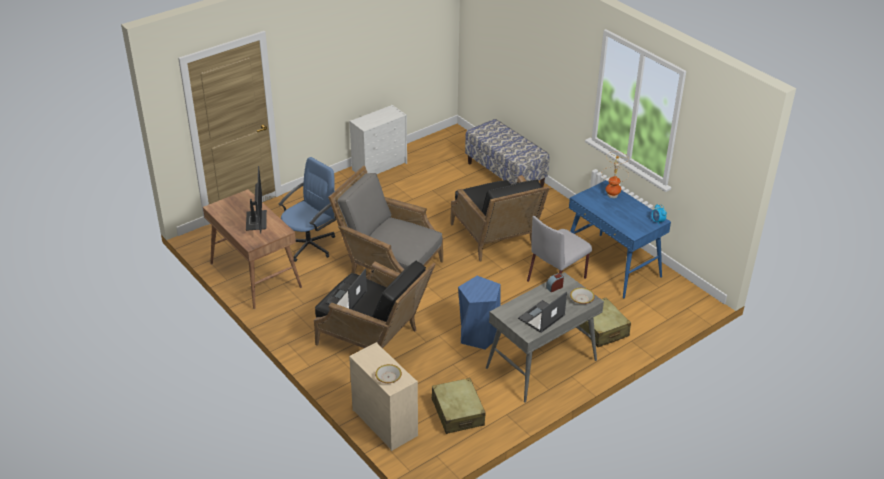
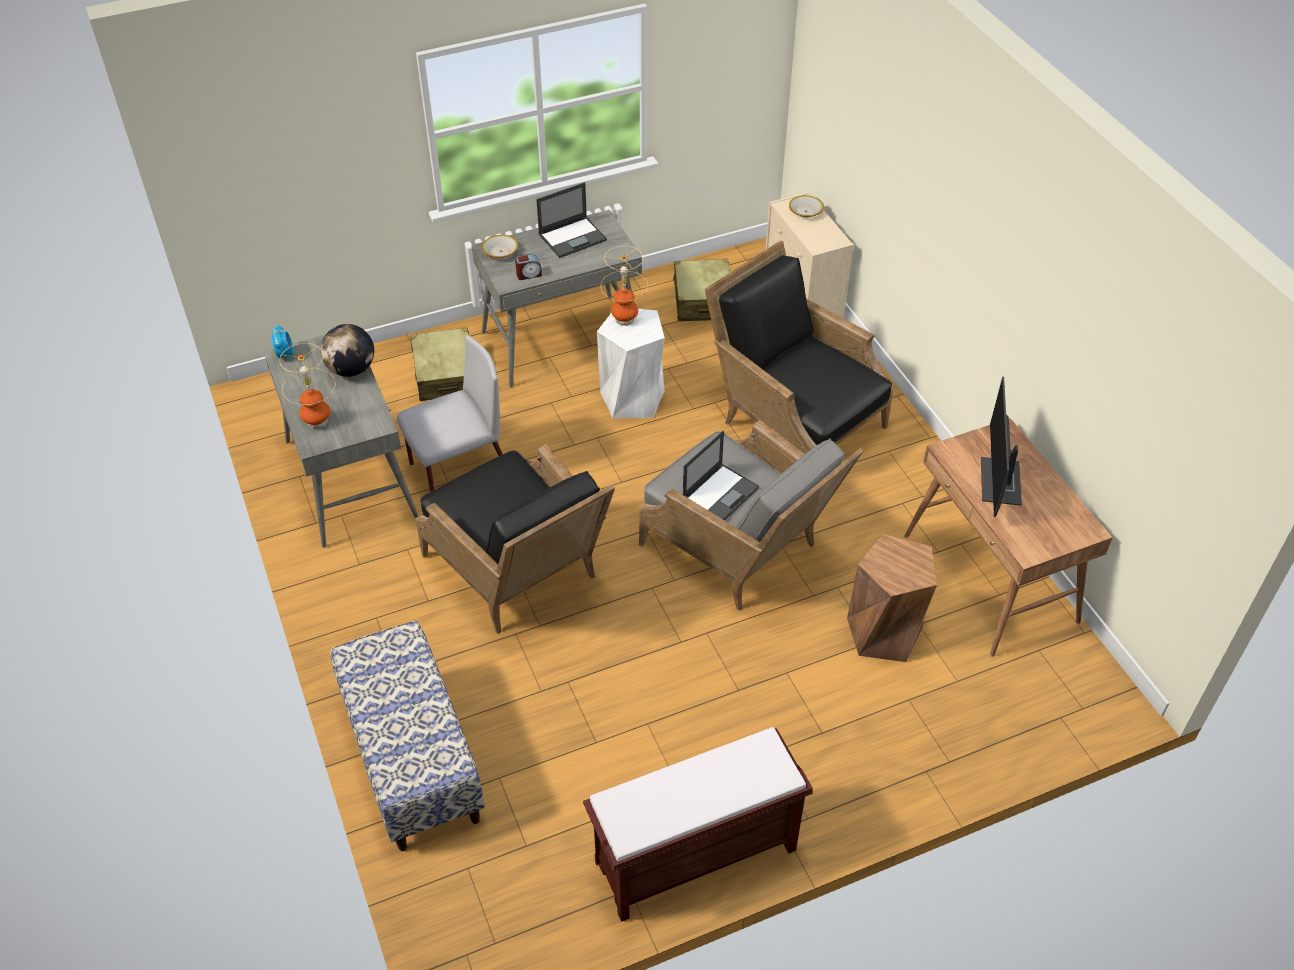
camera: 165 degrees left, 10 degrees up
(310, 245) = (884, 632): blue office chair -> brown stool
(346, 297) = (841, 378): laptop -> laptop (720, 493)
(380, 166) = (694, 857): white dresser -> brown bench
(478, 335) = (632, 398): blue stool -> white stool
(487, 293) = (624, 319): none -> table lamp
(497, 240) = (520, 574): black armchair -> black armchair turned 150 degrees clockwise
(612, 265) = (350, 479): blue desk -> grey desk
(616, 220) = (351, 369): none -> globe

